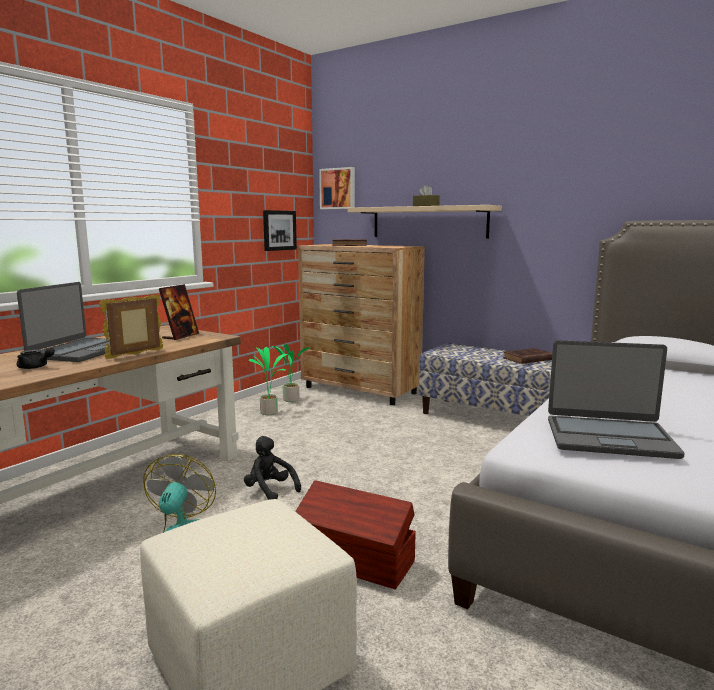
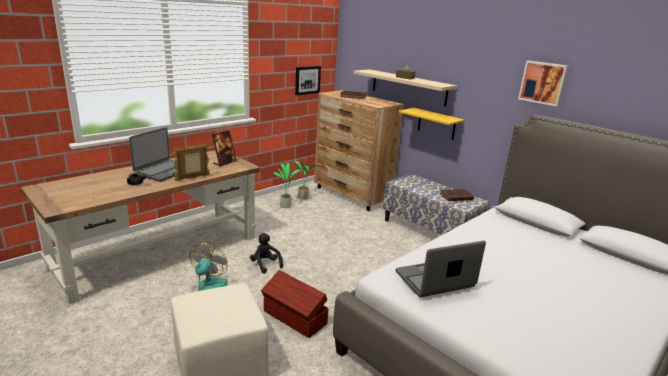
camera: 10 degrees right, 10 degrees up
(338, 188) = (352, 51): picture -> picture (543, 82)
(477, 265) = (436, 124): none -> yellow shelf
(609, 438) = (435, 280): laptop -> laptop turned 135 degrees clockwise

